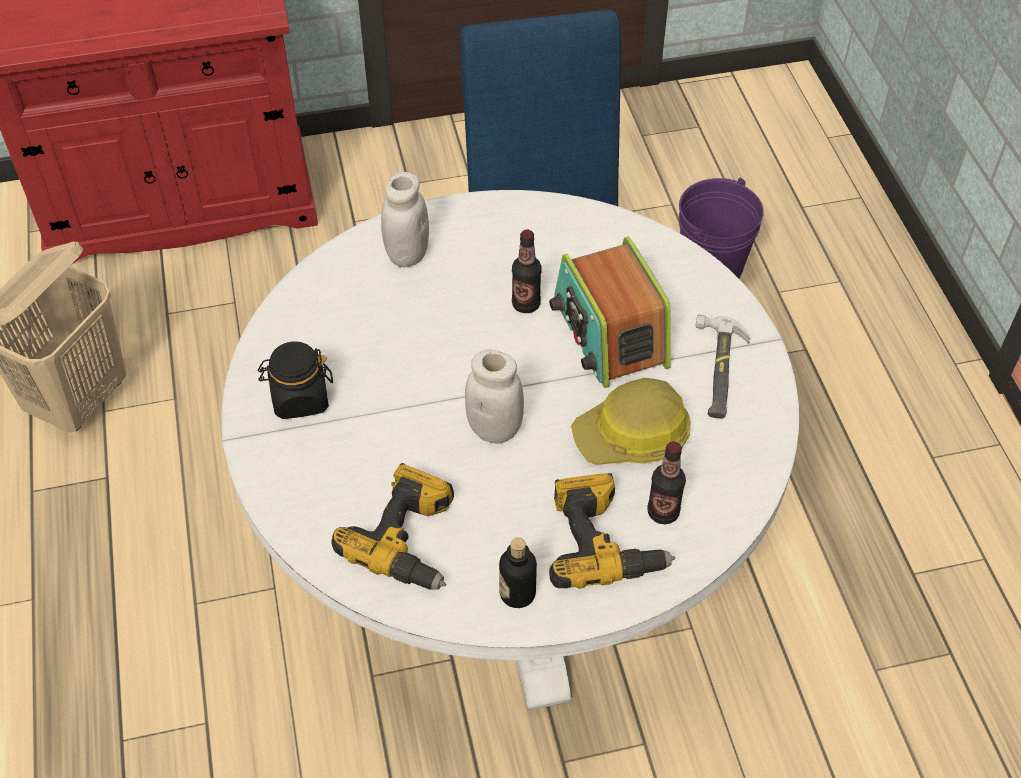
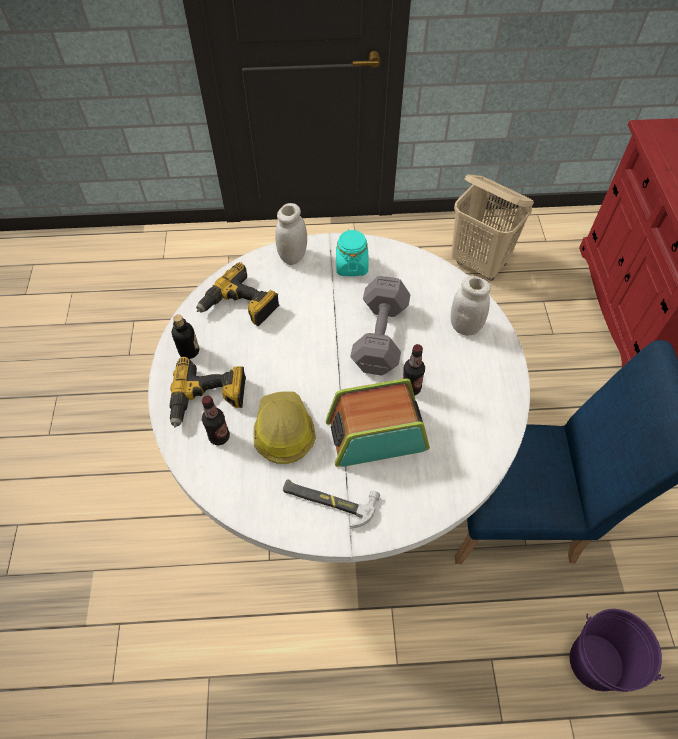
camera: 100 degrees right, 5 degrees up
(300, 398) = (351, 265): black jar -> turquoise jar
(445, 347) = (379, 338): none -> grey dumbbell
(495, 429) = (307, 356): white jar -> white jar (293, 256)

